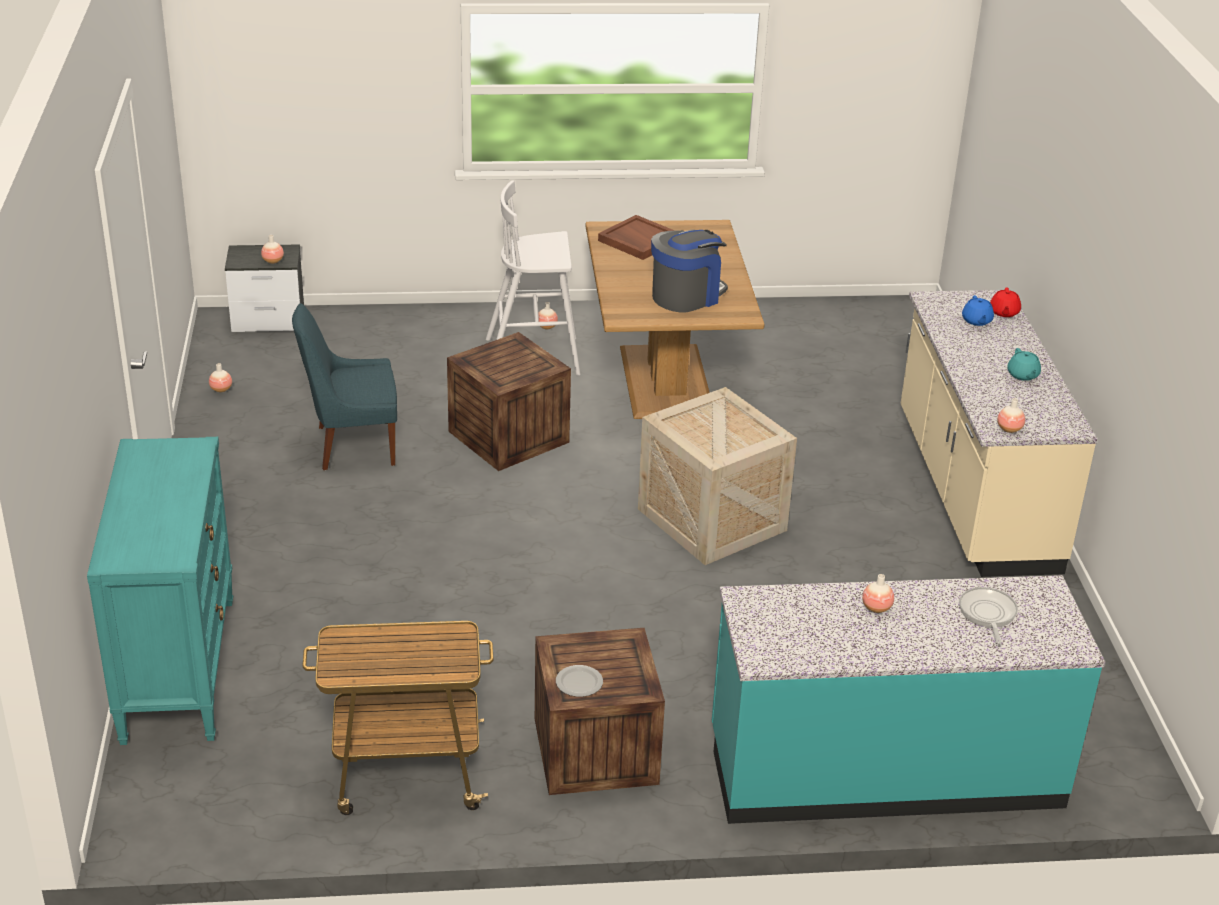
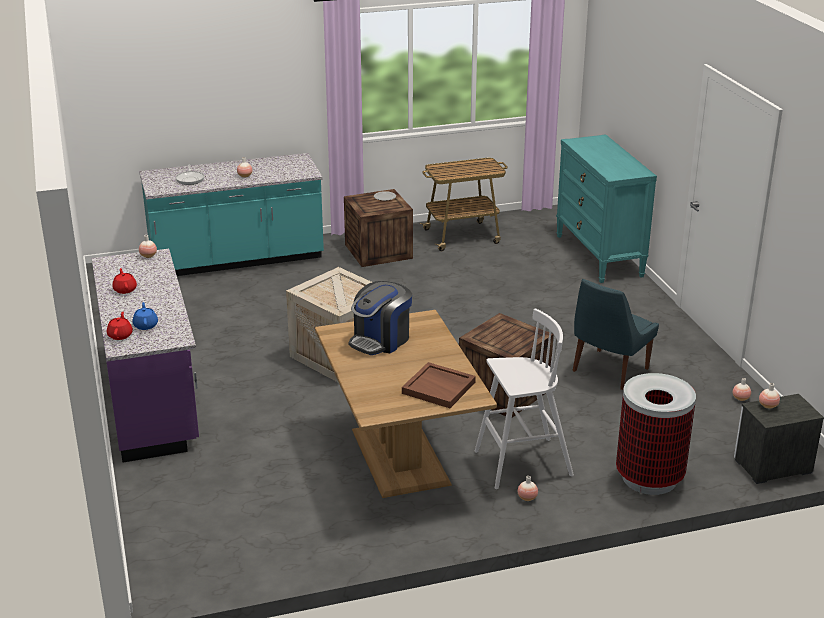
camera: 170 degrees right, 5 degrees down
(352, 446) = (608, 371): blue chair -> blue chair turned 150 degrees clockwise
(408, 327) = (649, 478): none -> trash can
(973, 492) = (152, 398): beige counter -> purple counter
(1023, 375) = (125, 289): turquoise teapot -> red teapot

